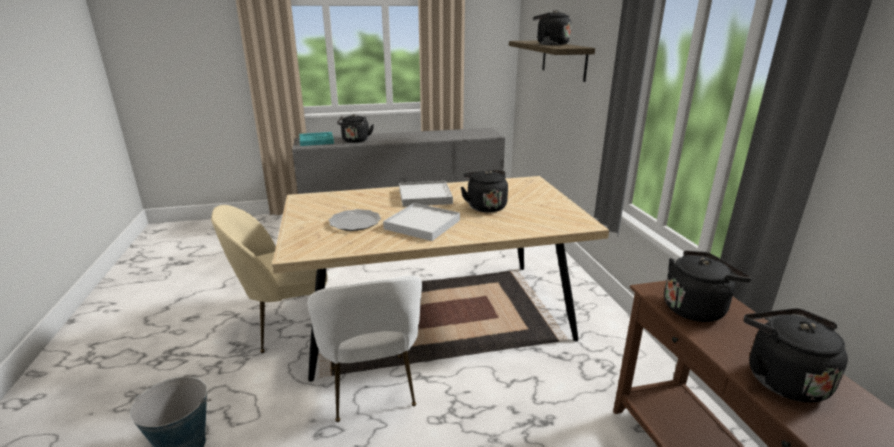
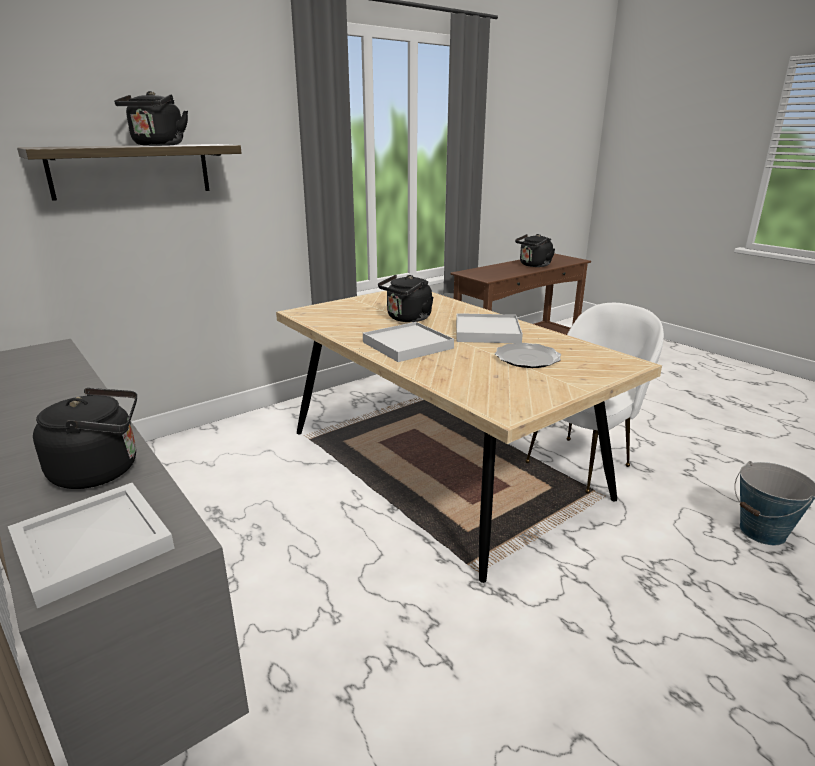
camera: 115 degrees left, 0 degrees up
(286, 329) = (577, 560): beige chair -> none
(316, 141) = (95, 544): turquoise tray -> white tray
(696, 308) = (494, 273): black kettle -> none

